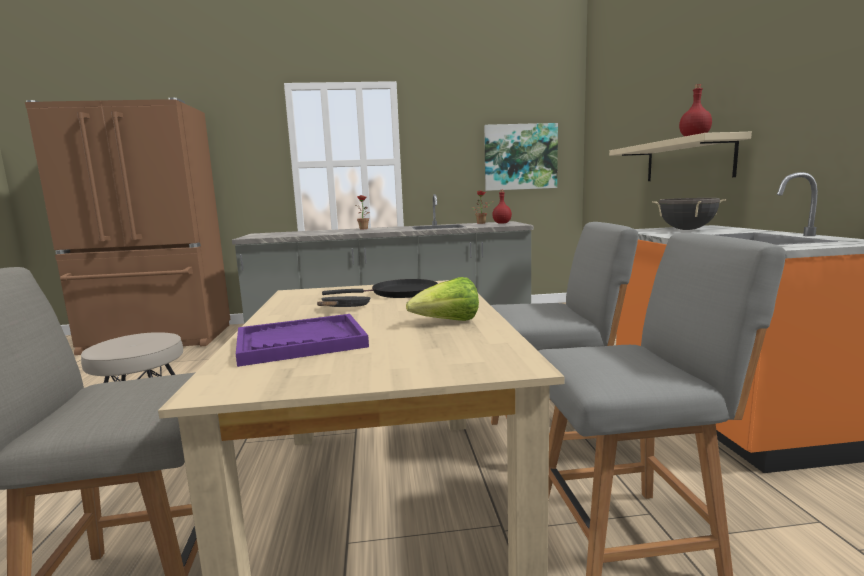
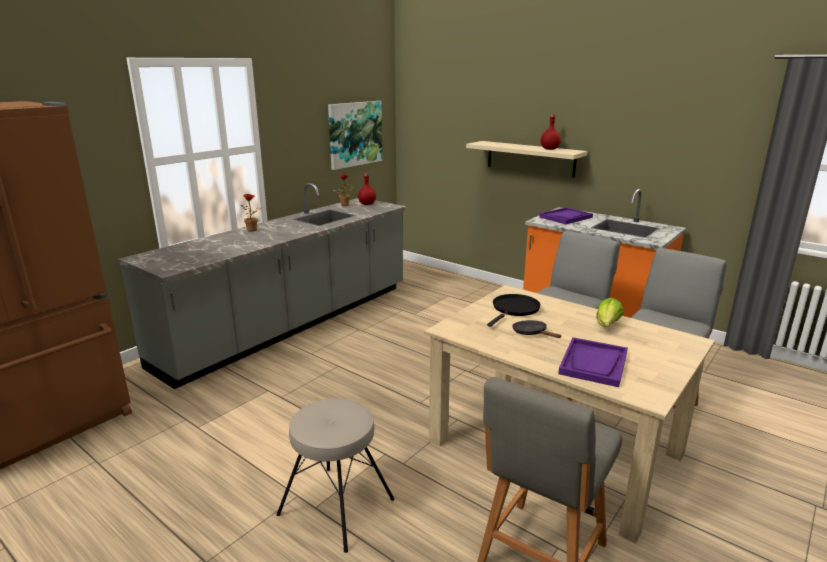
camera: 45 degrees left, 10 degrees up
(687, 229) = (565, 217): black cooking pot -> purple tray

